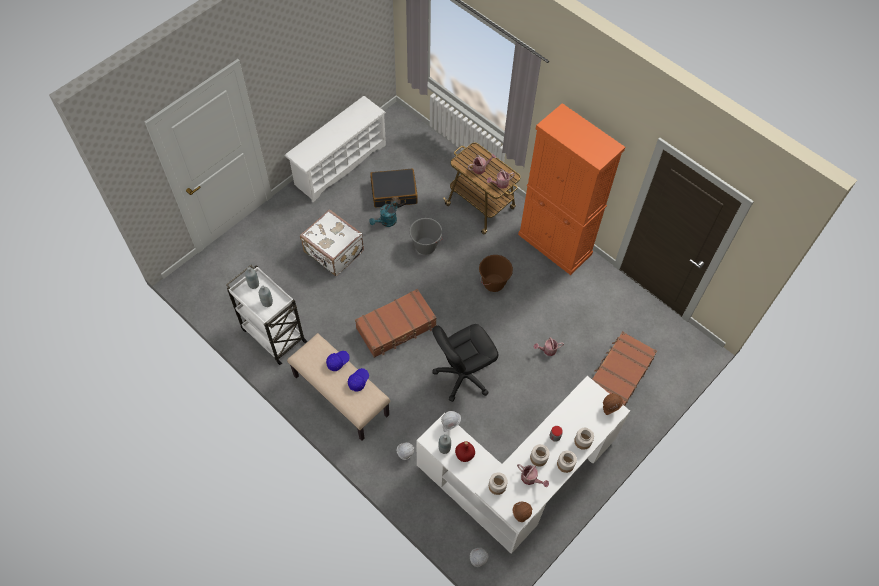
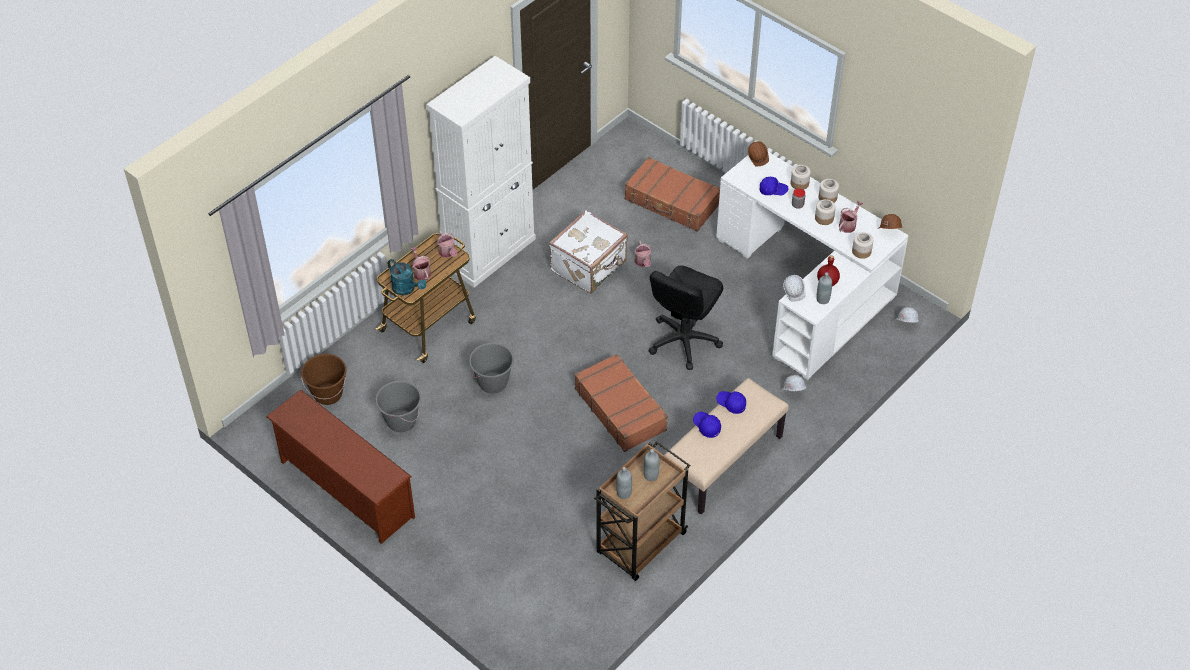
camera: 90 degrees left, 10 degrees down
(273, 334) = (640, 545): white cart -> brown cart
(333, 253) = (504, 486): white suitcase -> white suitcase (589, 267)
(339, 164) = (345, 489): white shoe rack -> brown shoe rack
(386, 222) = (452, 428): turquoise watering can -> turquoise watering can (406, 289)
(394, 193) = (401, 421): black suitcase -> grey bucket
(463, 375) = (683, 341): black office chair -> black office chair turned 60 degrees clockwise
(494, 283) = (550, 312): brown bucket -> brown bucket (328, 394)
(555, 244) = (489, 252): orange cabinet -> white cabinet
(572, 417) = (773, 190): none -> blue cap

